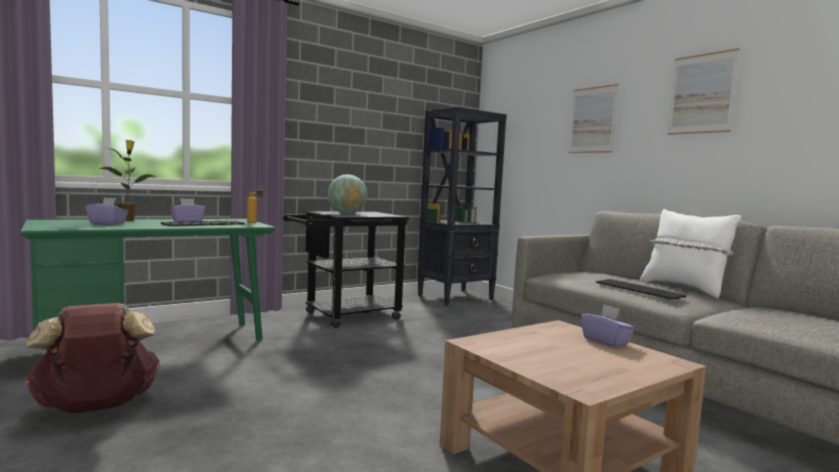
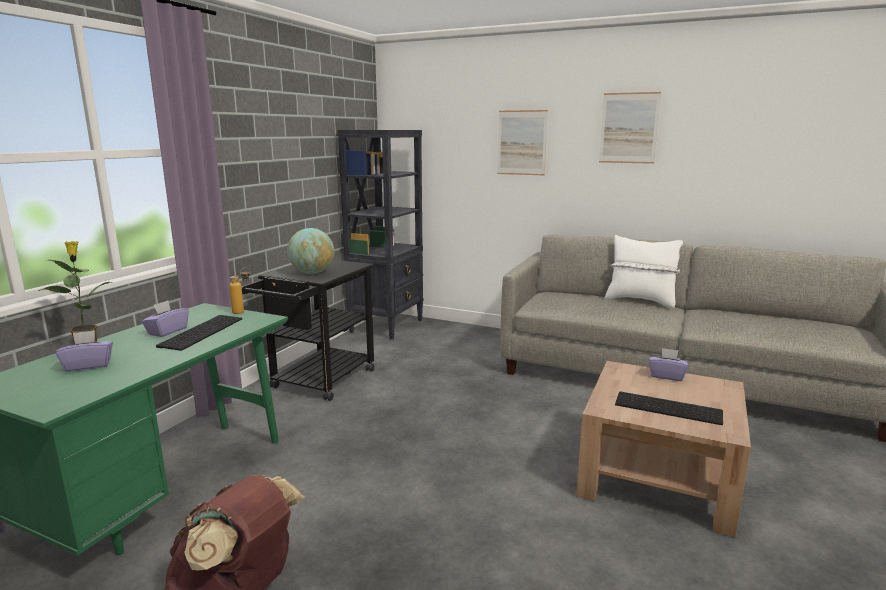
camera: 30 degrees left, 10 degrees up
(640, 289) = (624, 312): keyboard -> keyboard (669, 407)

